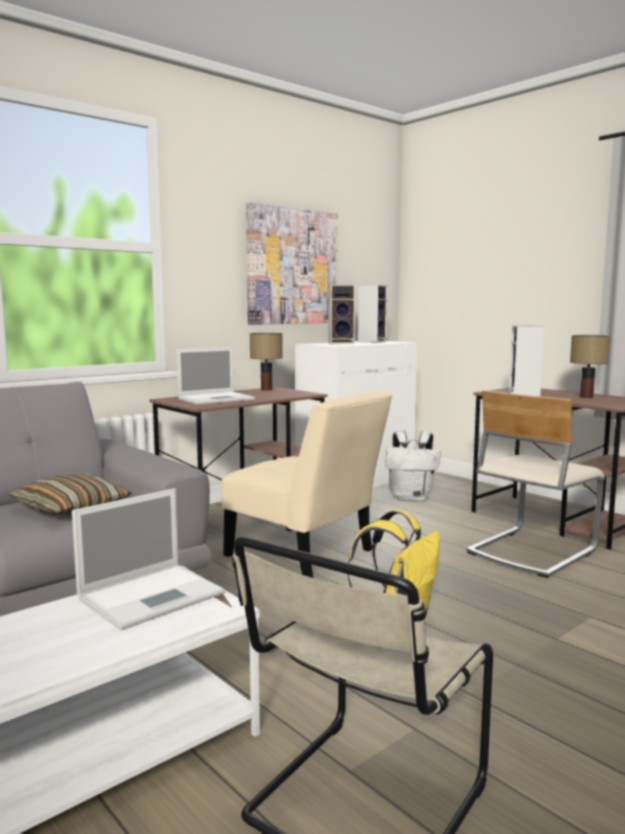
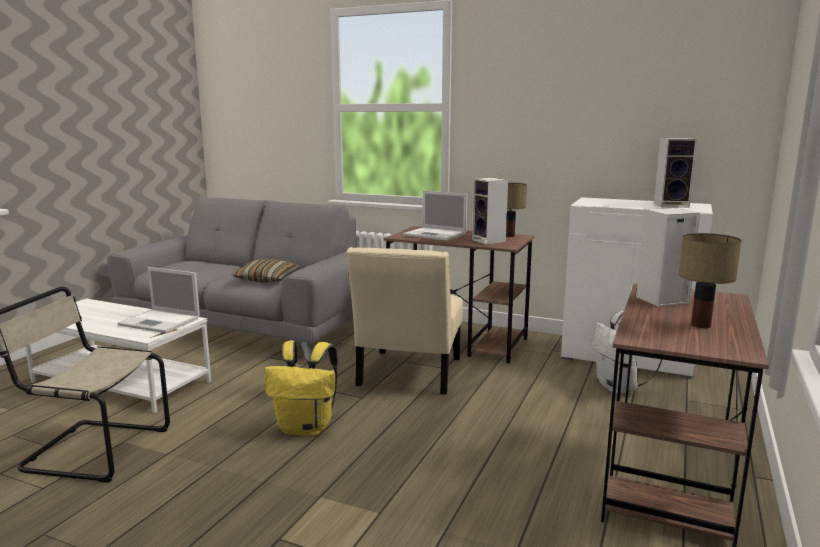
camera: 65 degrees right, 5 degrees up
(292, 266) = (590, 117): picture -> none
(342, 343) = (624, 202): speaker -> speaker (490, 241)
(530, 551) = (530, 468): beige chair -> none

